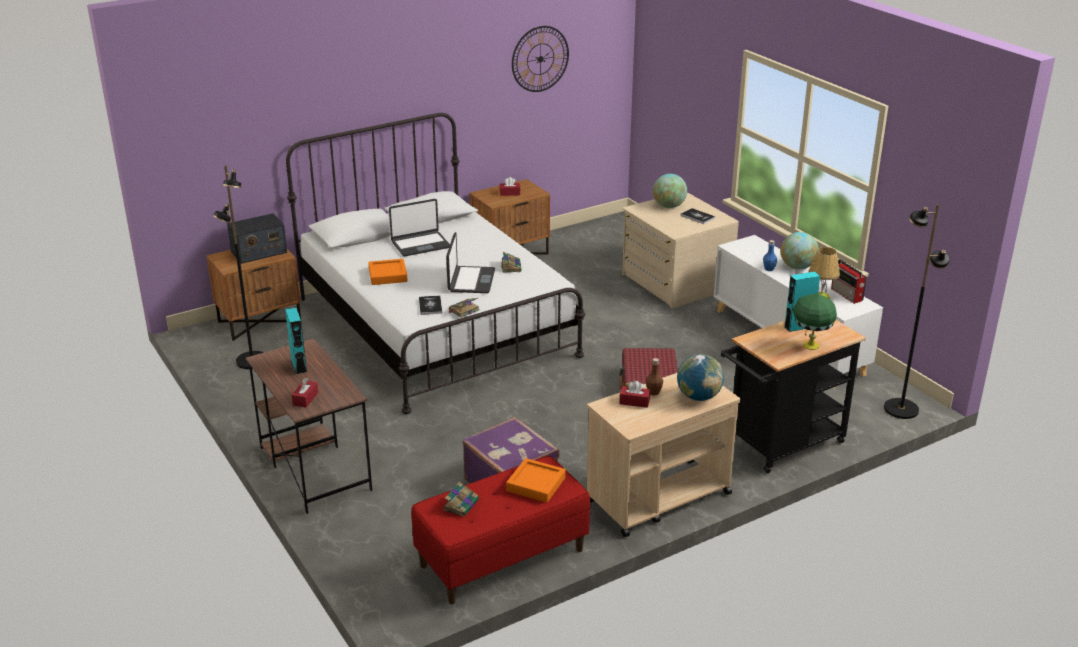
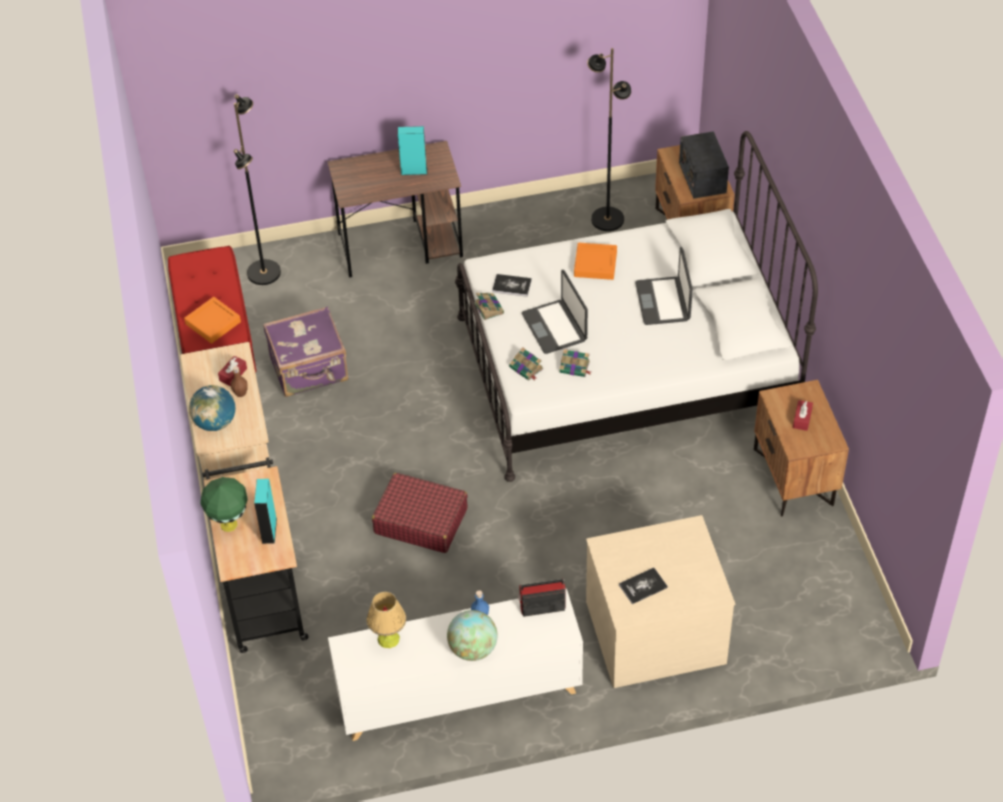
camera: 110 degrees right, 20 degrees up
(305, 399) = (357, 170): red tissue box -> none
(461, 504) = (213, 273): book -> book (526, 368)
(471, 281) = (555, 327): laptop -> laptop turned 45 degrees clockwise
(540, 59) = (884, 352): wall clock -> none
(668, 206) = (687, 566): globe -> none
(847, 295) = (382, 669): radio -> radio (541, 607)
(900, 409) = (272, 740): black floor lamp -> black floor lamp (264, 273)

